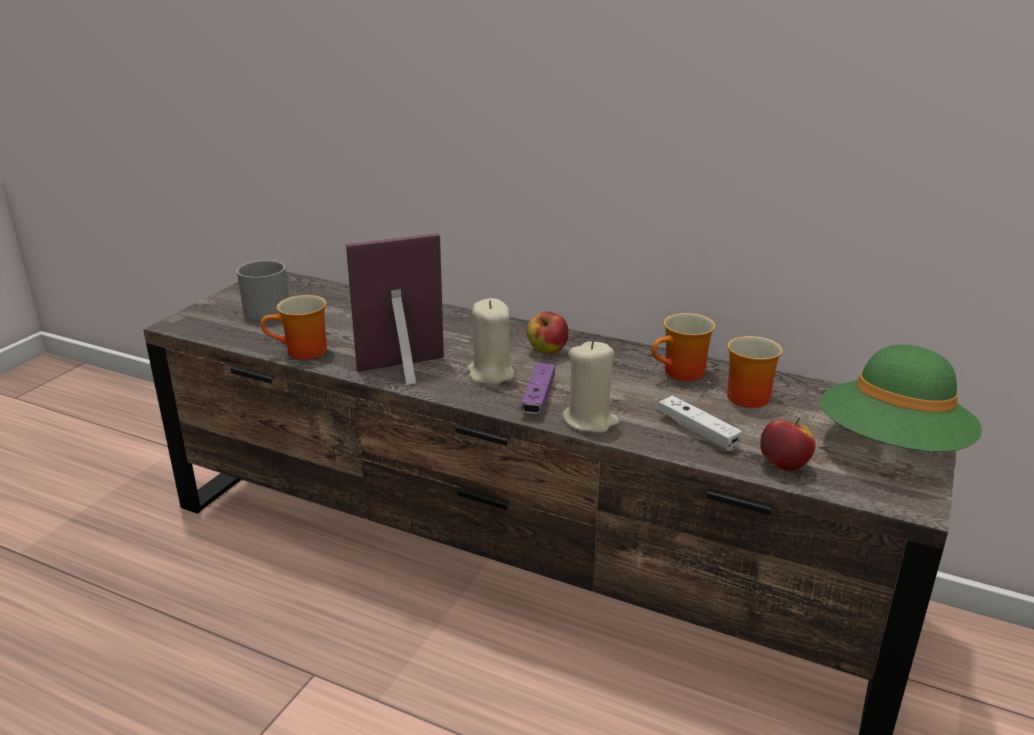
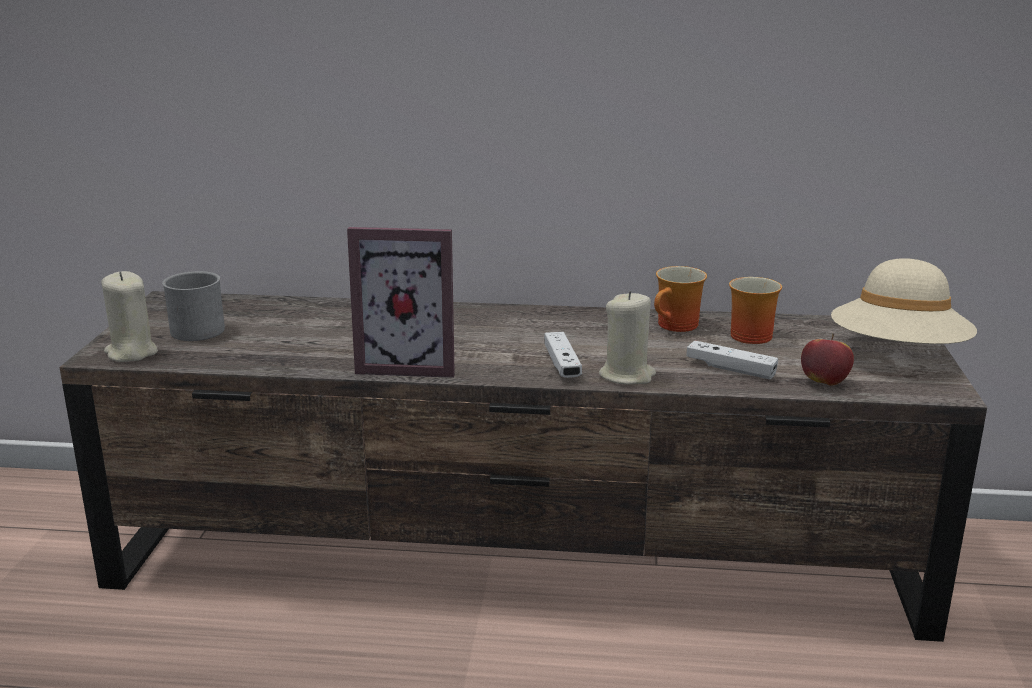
camera: 20 degrees left, 5 degrees down
(302, 353) = (277, 362): mug -> none
(406, 373) = (409, 364): picture frame -> picture frame turned 135 degrees counterclockwise
(490, 374) = (496, 353): beige candle -> beige candle (131, 353)
(538, 398) = (562, 365): purple game controller -> white game controller
(547, 351) = (535, 326): apple -> none
(892, 447) = (898, 355): green hat -> beige hat

